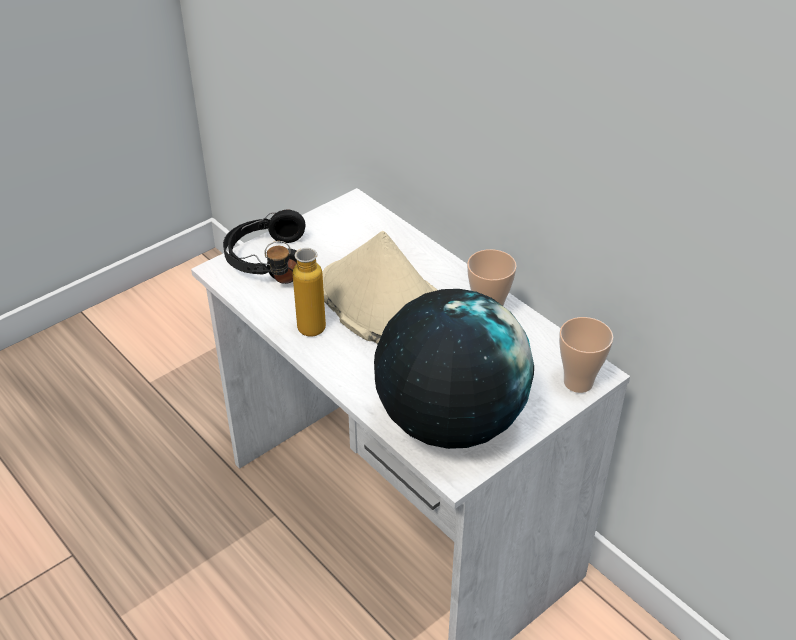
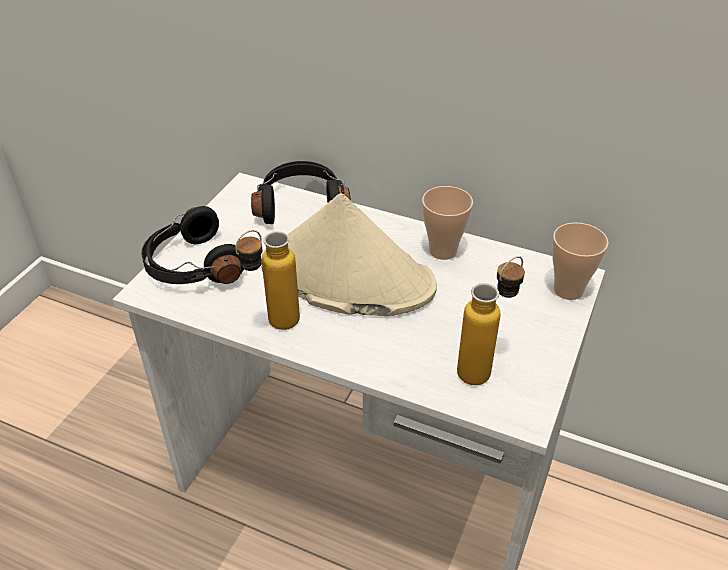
camera: 25 degrees left, 0 degrees up
(391, 232) = (301, 204): none -> black headphones
(449, 421) = (483, 367): globe -> bottle

